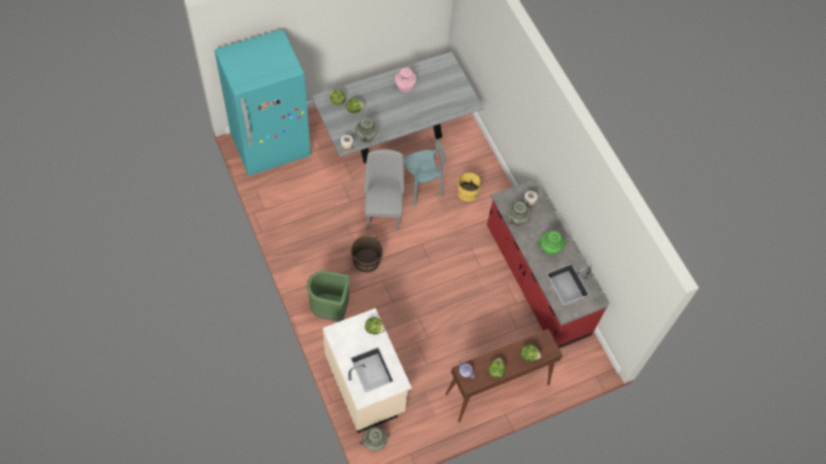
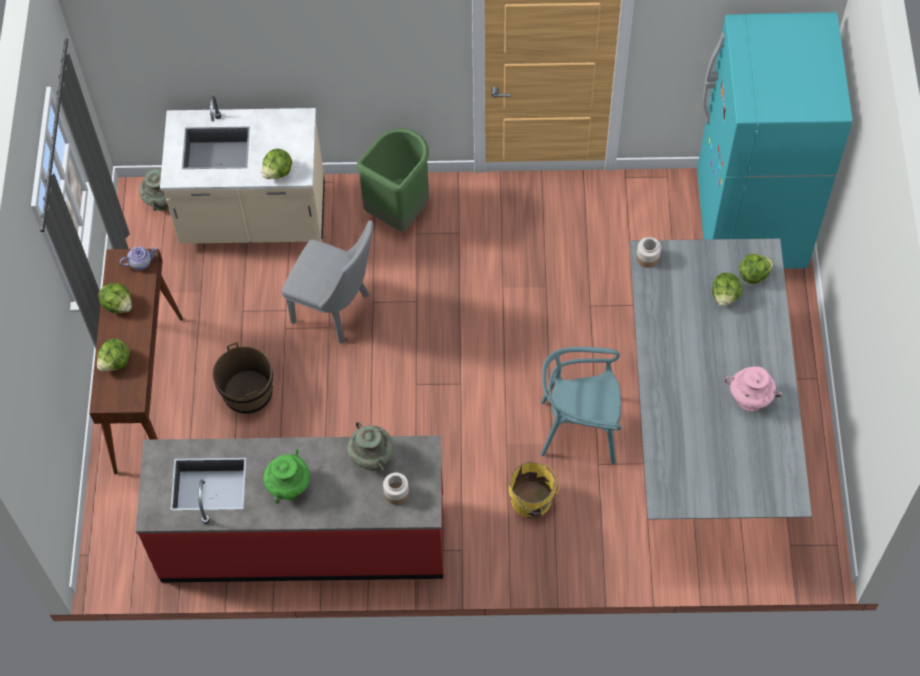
camera: 120 degrees right, 0 degrees up
(366, 136) = (657, 294): turquoise vase -> none
(366, 261) = (464, 290): brown bucket -> brown bucket (248, 393)
(382, 212) = (547, 346): grey chair -> grey chair (336, 311)

